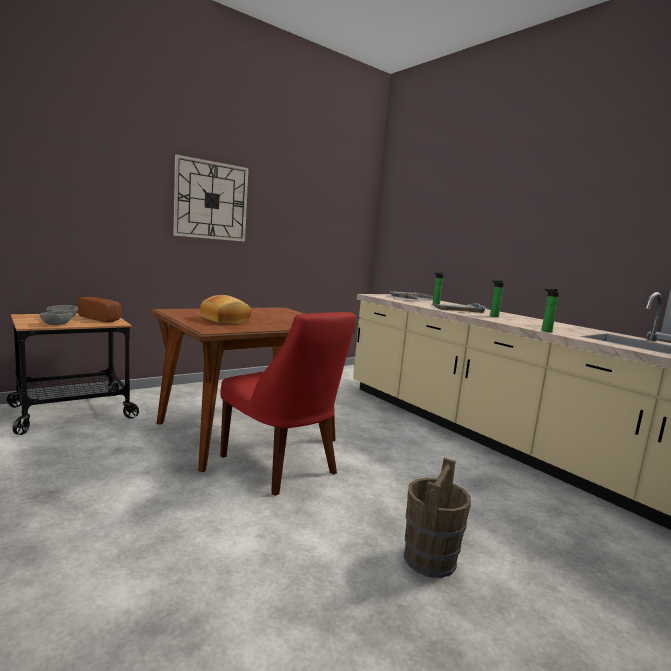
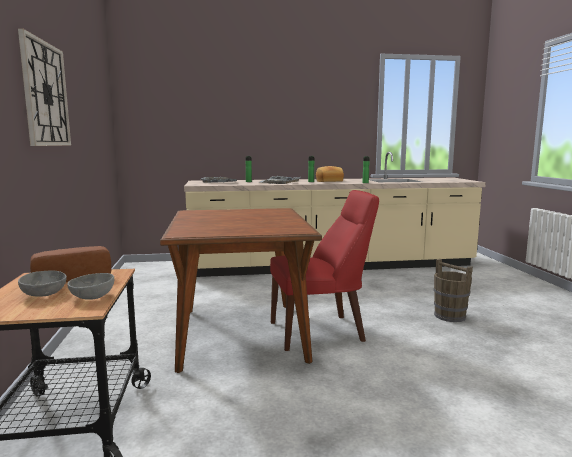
camera: 60 degrees left, 0 degrees up
(226, 320) = (252, 225): bread -> bread (329, 181)

